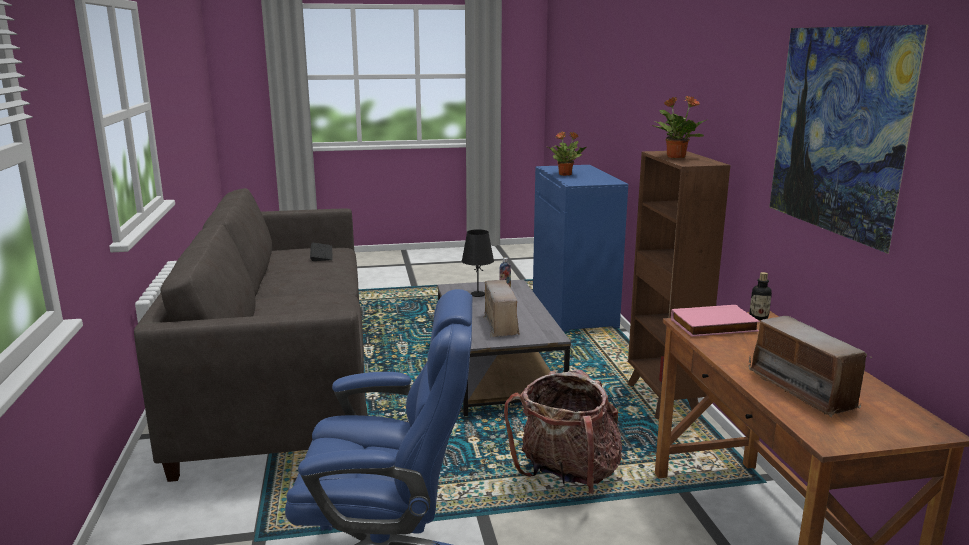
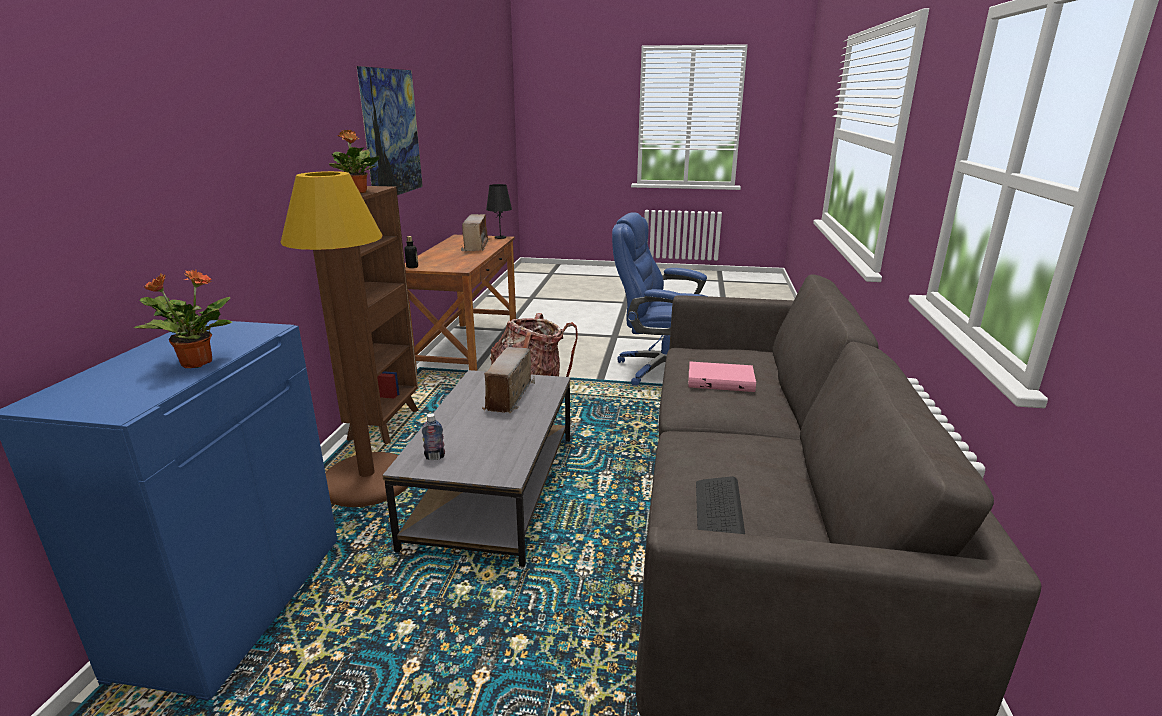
camera: 160 degrees left, 5 degrees up
(478, 294) = (485, 450): black table lamp -> black table lamp (500, 237)
(597, 360) = (368, 481): none -> brown floor lamp
(714, 326) = (450, 266): pink book -> pink book (721, 380)

